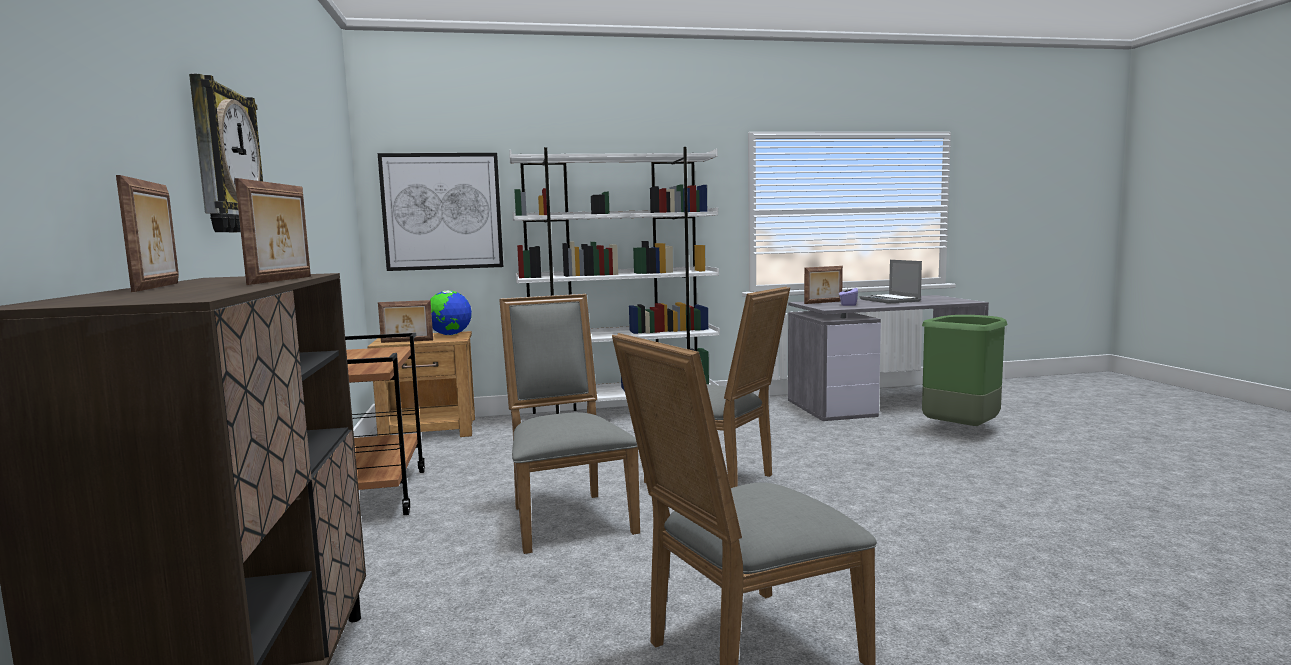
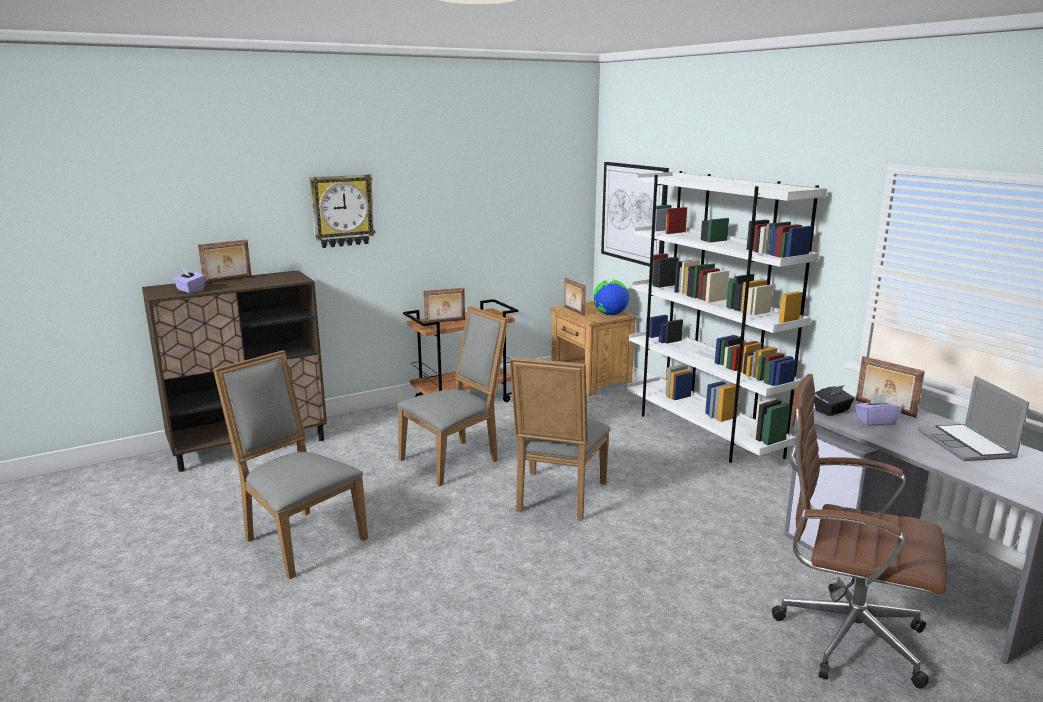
camera: 70 degrees right, 10 degrees up
(196, 292) = (190, 290): none -> purple tissue box
(283, 280) = (254, 285): picture frame -> picture frame (445, 321)
(824, 307) = (832, 411): none -> black tissue box
(891, 300) = (967, 445): laptop -> laptop turned 60 degrees counterclockwise
(962, 430) = (843, 636): green trash can -> brown office chair

